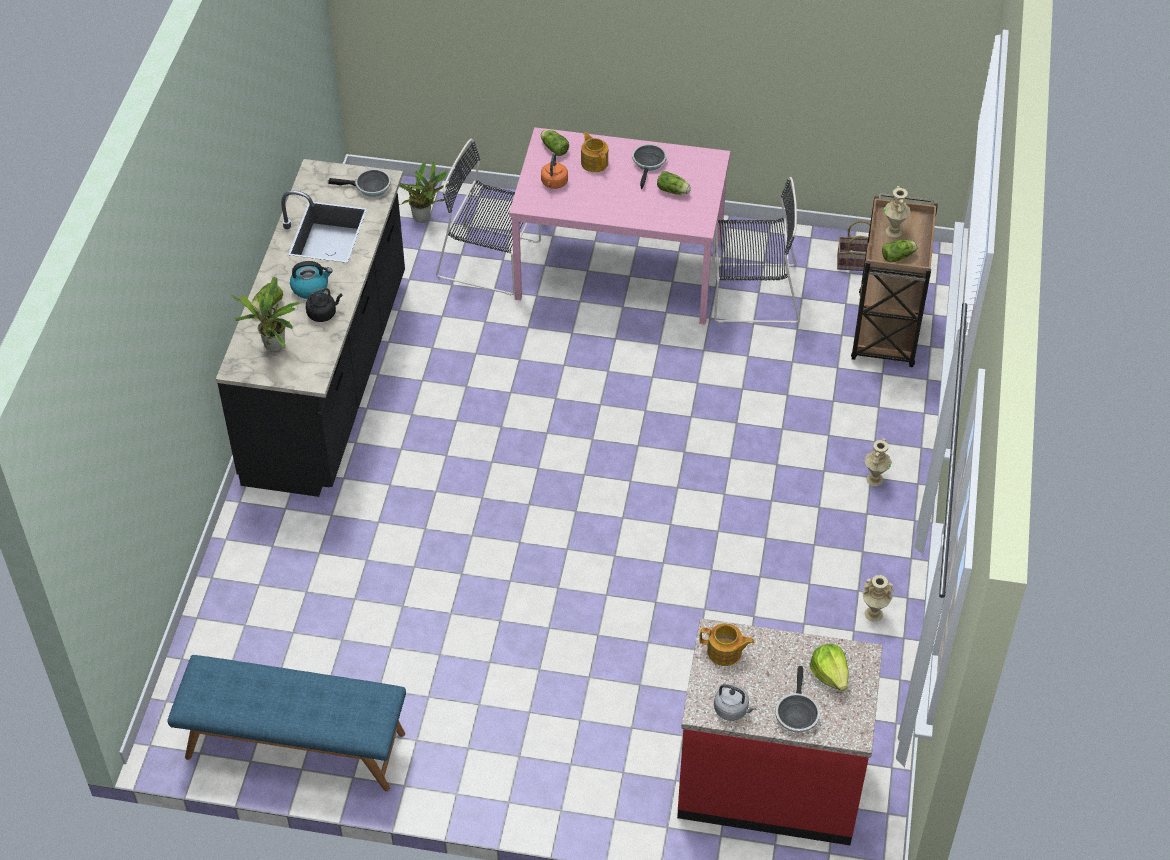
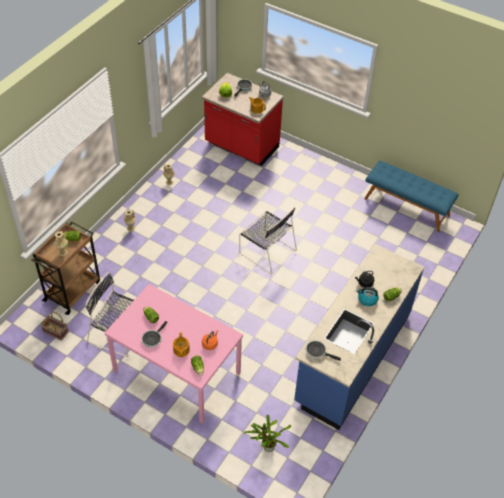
camera: 160 degrees left, 0 degrees up
(274, 348) = (393, 273): potted plant -> none
(329, 379) = (352, 358): black counter -> blue counter
(492, 260) = (241, 402): black chair -> black chair (266, 251)

